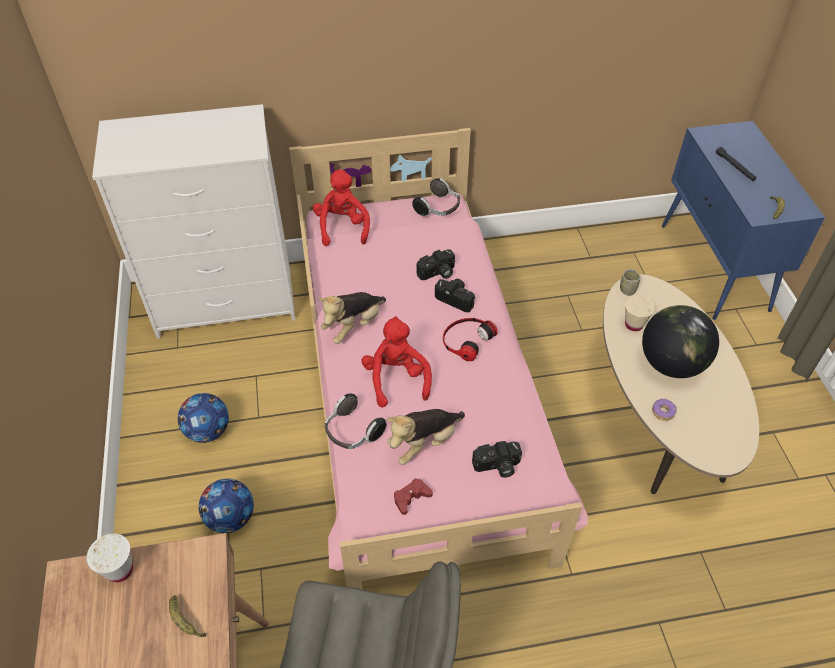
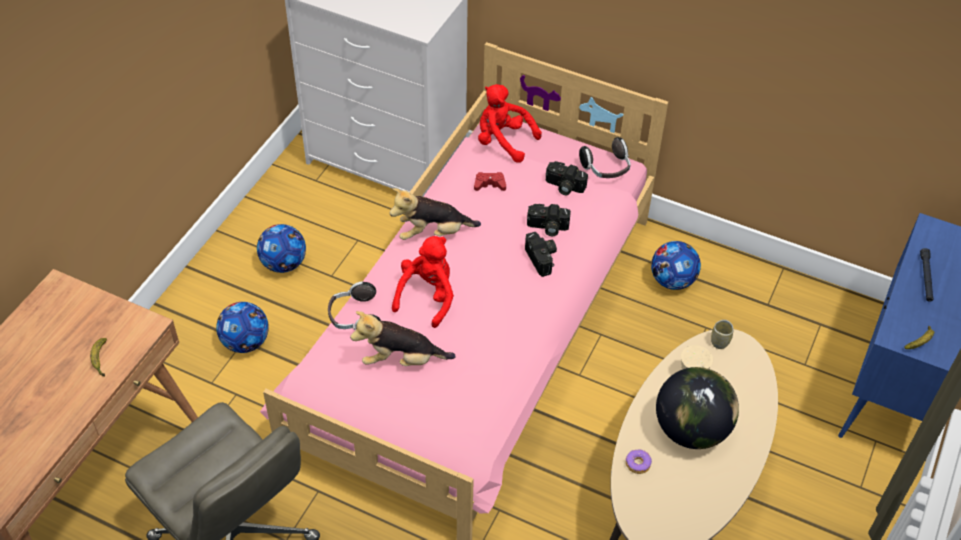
camera: 35 degrees right, 0 degrees up
(120, 570) = (89, 302): white cup -> none
(342, 227) = (503, 141): red plush toy -> red plush toy turned 90 degrees counterclockwise
(411, 498) = (352, 394): red game controller -> red game controller (489, 184)
(466, 340) = (516, 298): headphones -> none
(497, 467) = (441, 414): camera -> camera (564, 186)
(516, 275) = (672, 280): none -> football

